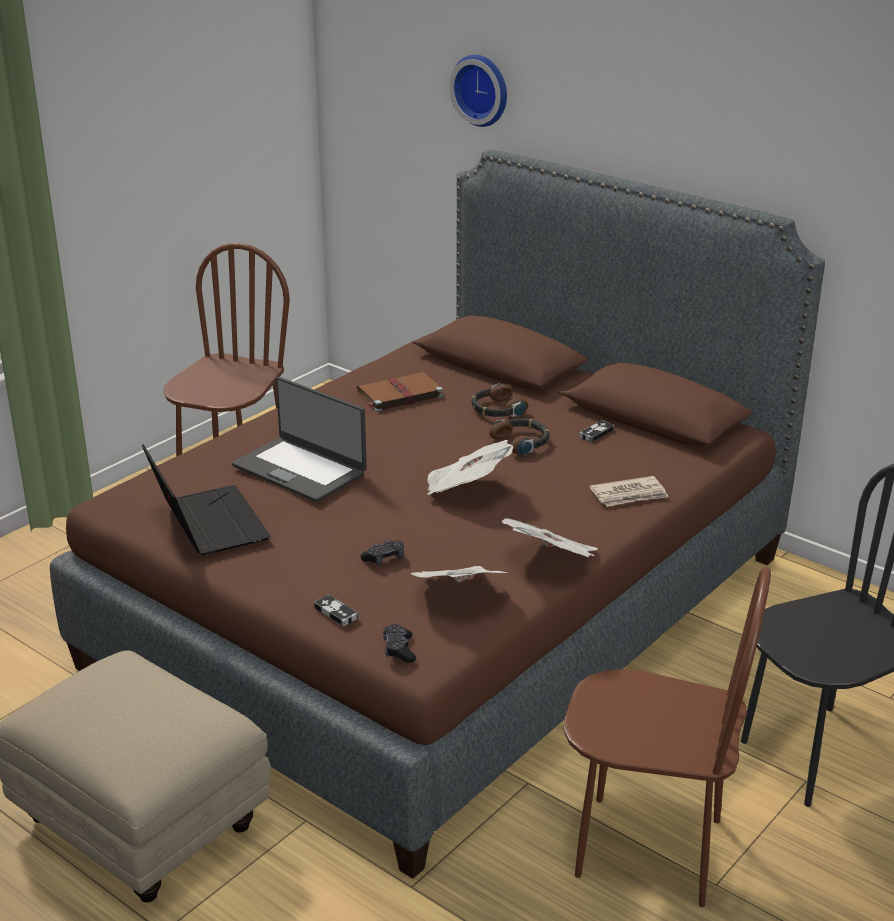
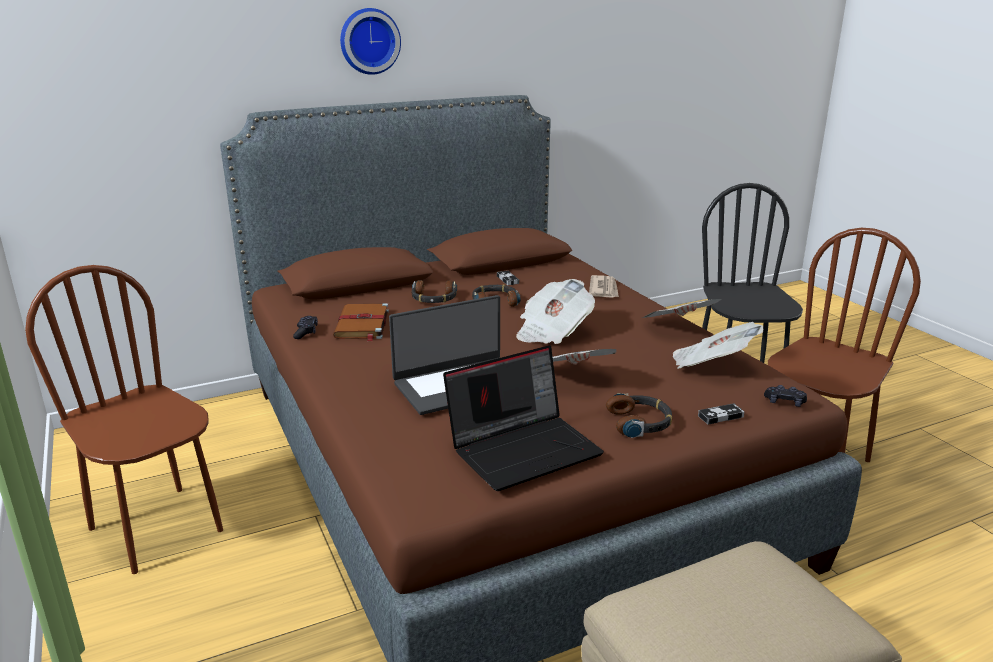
camera: 65 degrees left, 5 degrees down
(206, 523) = (524, 448): laptop -> laptop turned 150 degrees clockwise
(294, 571) = (640, 422): none -> headphones
(364, 520) = (573, 377): none -> newspaper
(384, 559) = (641, 382): black game controller -> black game controller (306, 332)
(482, 89) = (217, 61): wall clock -> wall clock (369, 41)

